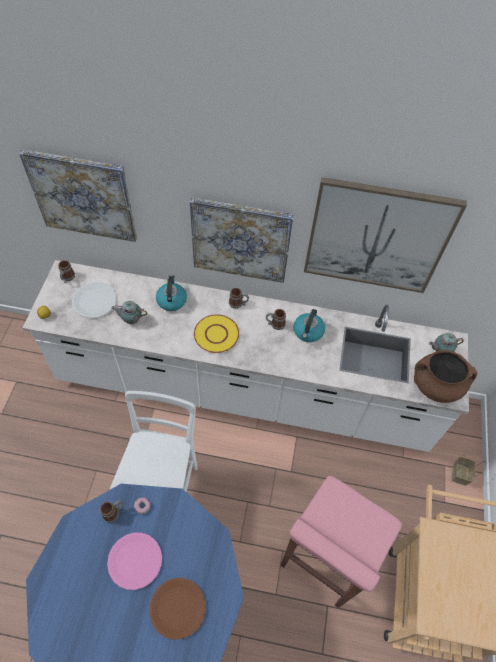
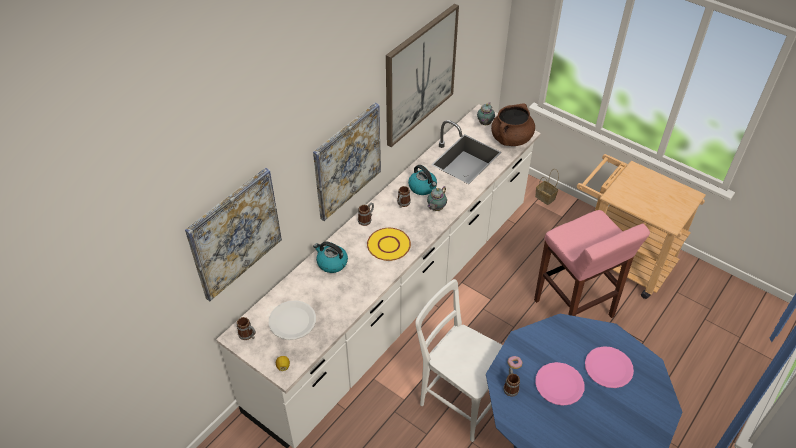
camera: 60 degrees left, 10 degrees down
(131, 319) = (333, 299): teapot -> teapot (435, 208)
(177, 608) = (608, 368): brown plate -> pink plate

